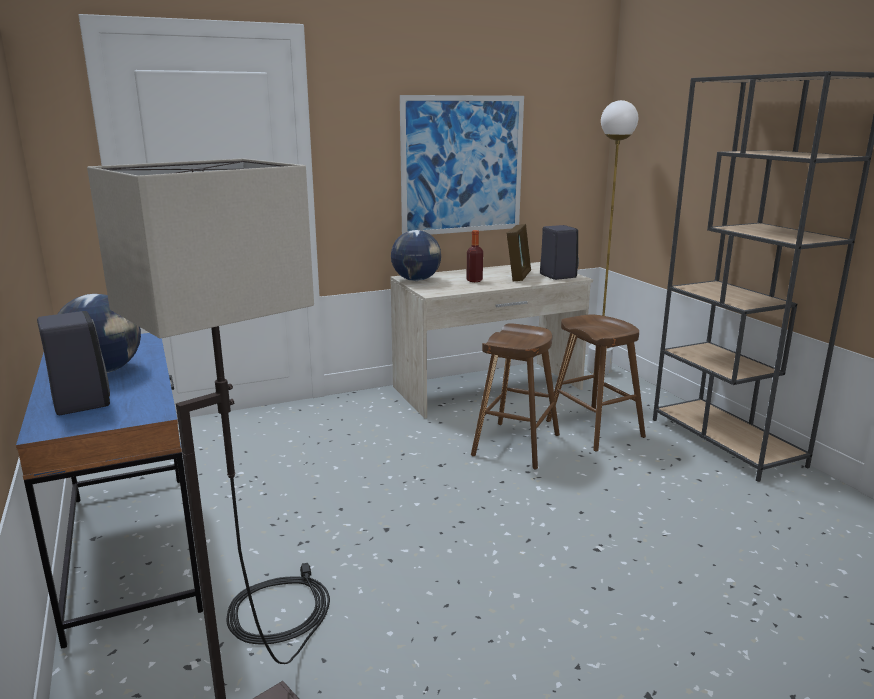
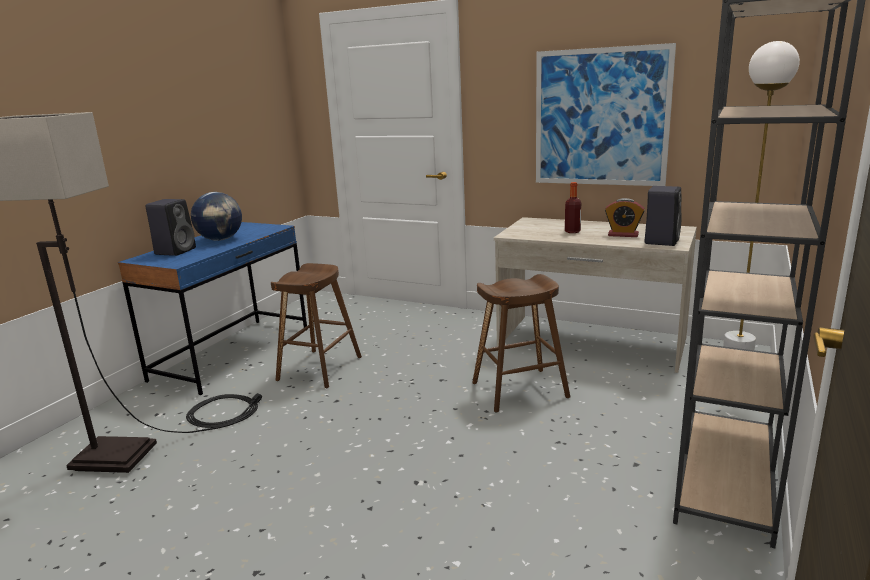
camera: 50 degrees right, 0 degrees up
(416, 280) = (530, 223): globe -> none
(518, 276) = (623, 235): picture frame -> alarm clock
(594, 429) = (611, 406): brown stool -> brown stool (320, 368)

